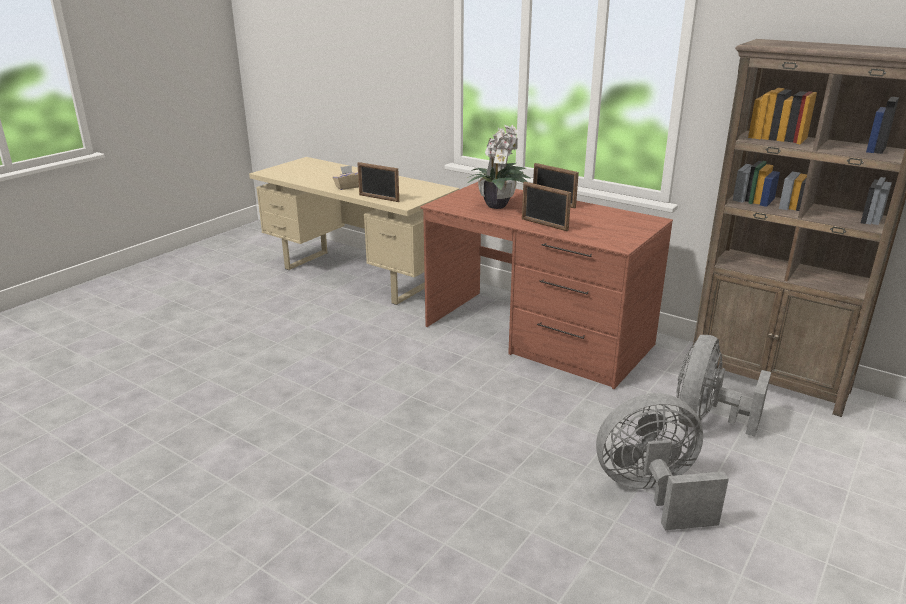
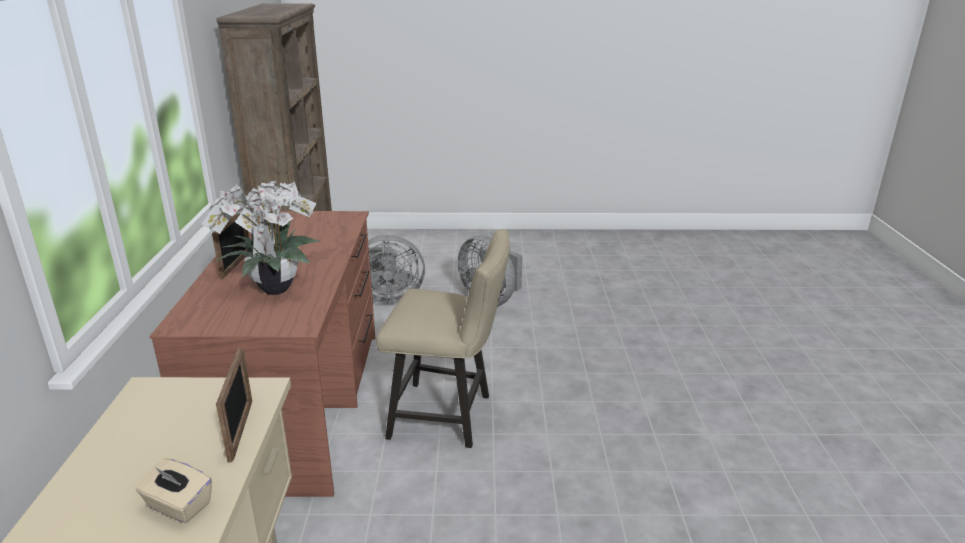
camera: 125 degrees left, 0 degrees up
(454, 385) = (448, 416): none -> beige chair
(544, 225) = (324, 252): picture frame -> none

